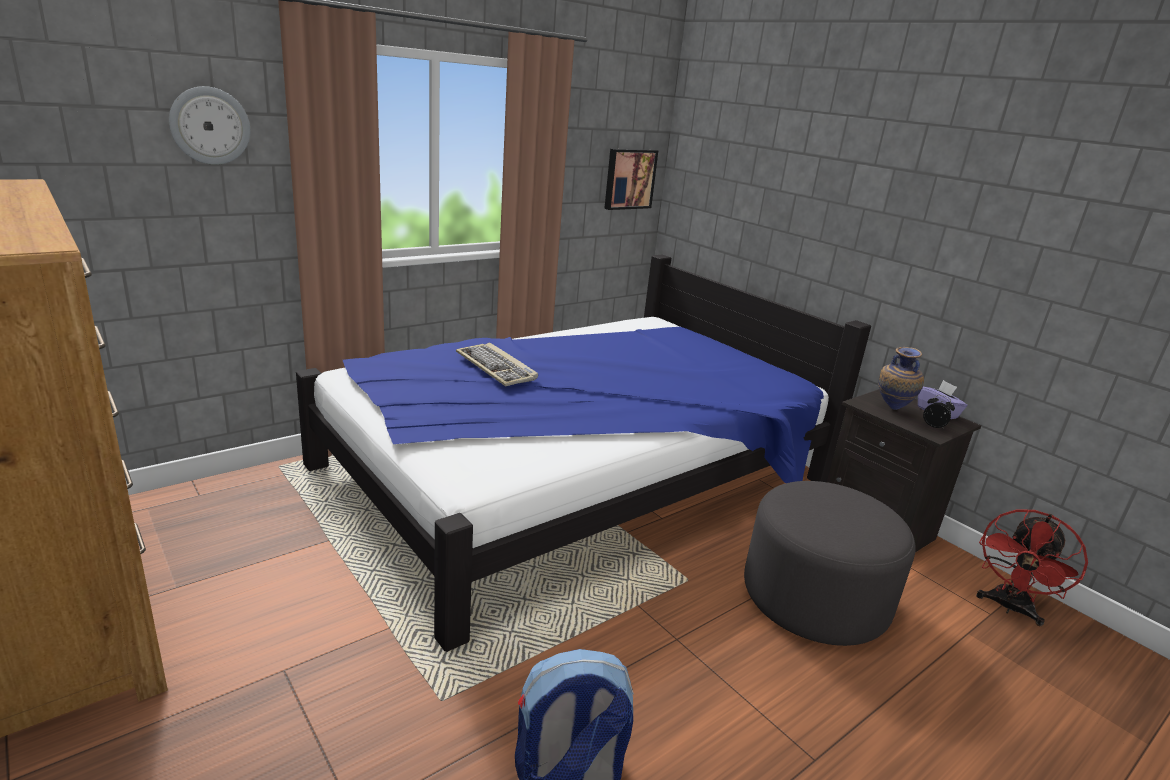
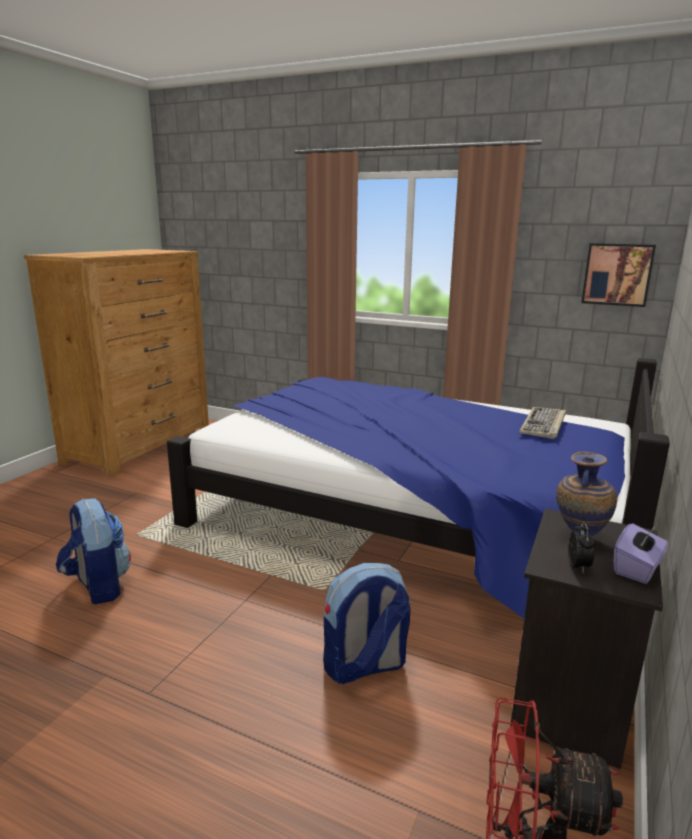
camera: 65 degrees right, 5 degrees down
(210, 126) = (280, 228): wall clock -> none
(497, 367) = (370, 399): keyboard -> keyboard (543, 425)
(814, 599) = (364, 667): grey ottoman -> backpack

